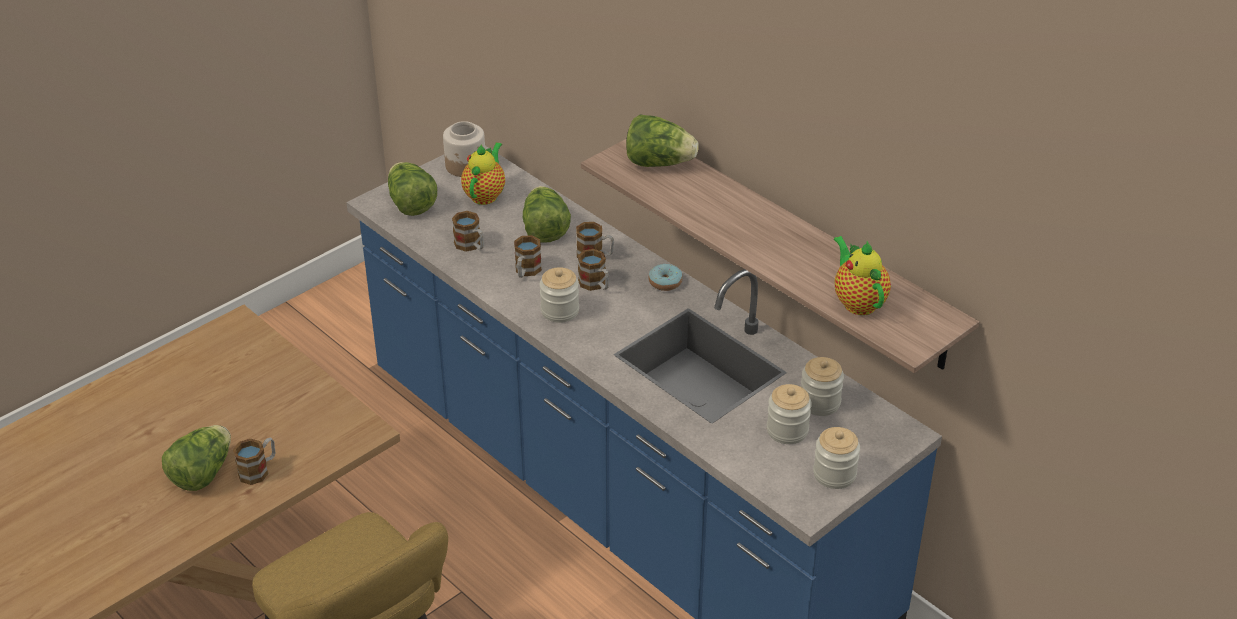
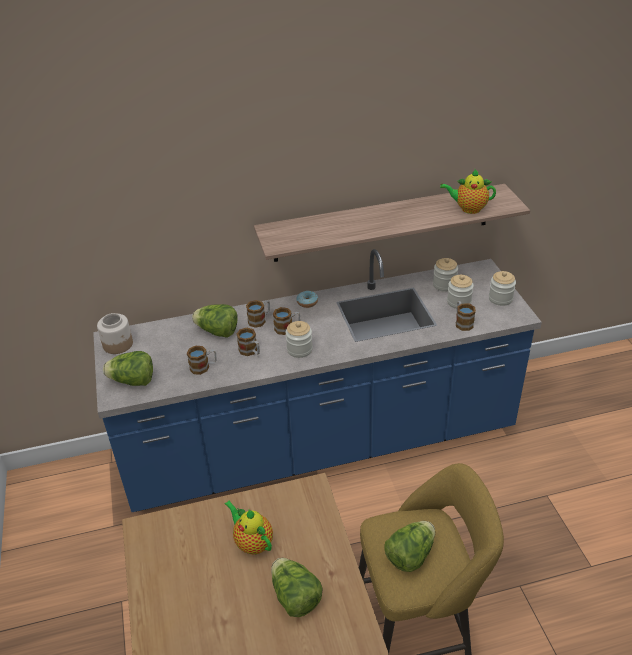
camera: 60 degrees left, 0 degrees up
(259, 470) = (313, 560): mug -> mug (462, 322)
(485, 195) = (157, 345): teapot -> teapot (252, 542)
(659, 163) = (293, 230): lettuce -> lettuce (410, 555)

